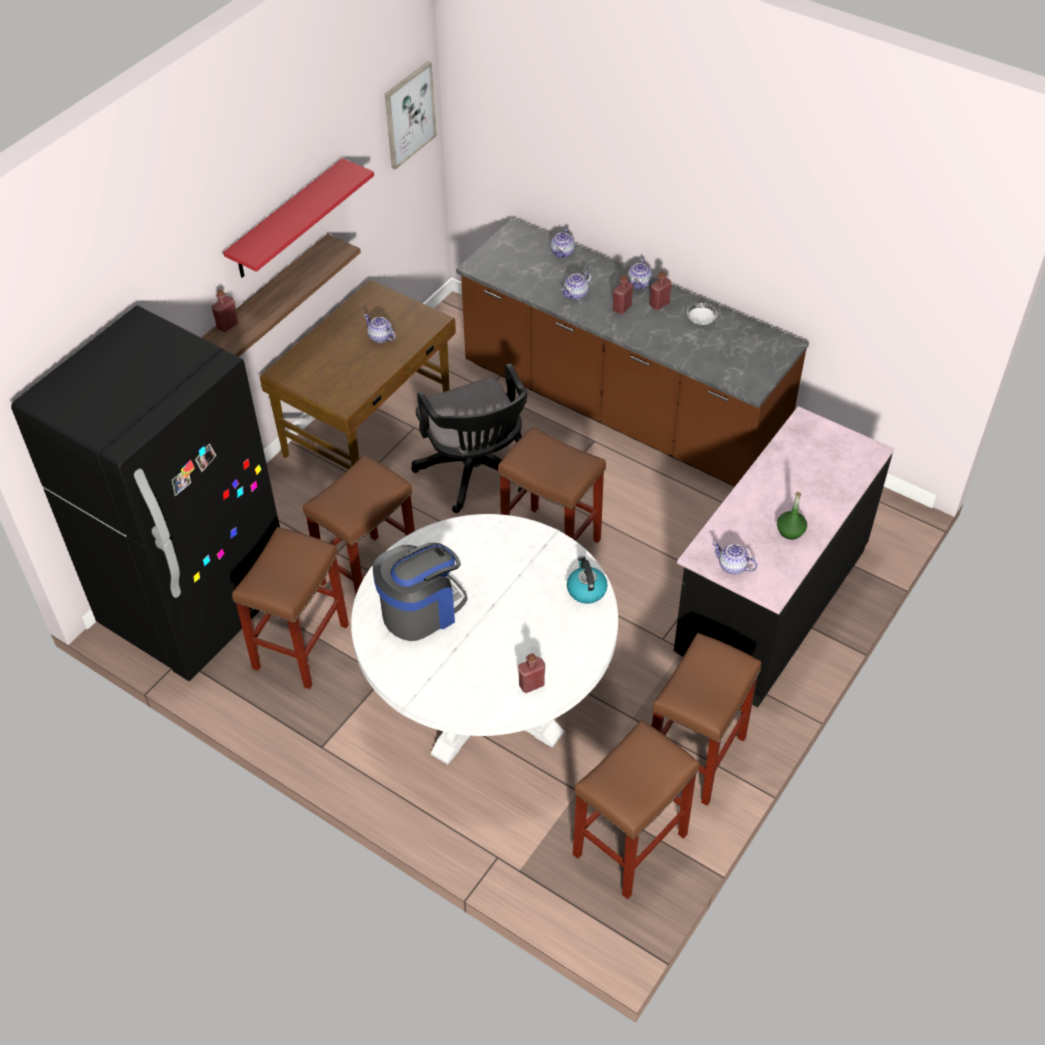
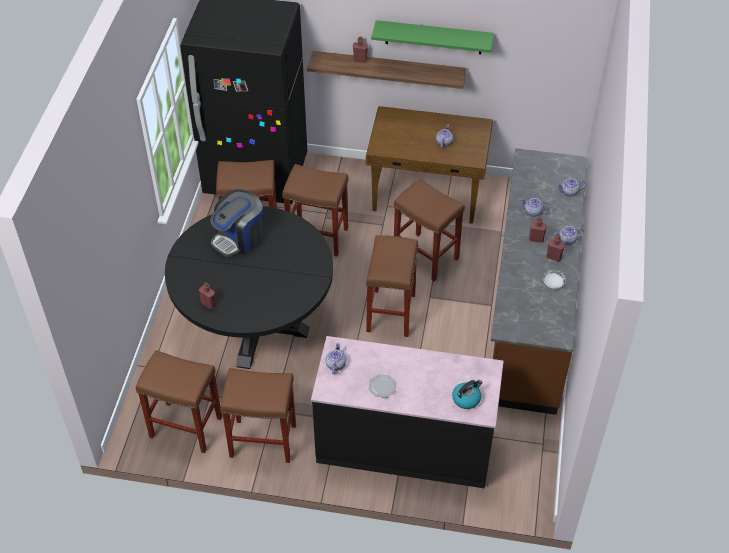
camera: 65 degrees right, 0 degrees up
(287, 220) = (433, 37): red shelf -> green shelf
(409, 114) = (567, 47): picture -> none
(421, 610) = (238, 238): coffee machine -> coffee machine turned 105 degrees clockwise
(476, 474) = (425, 256): black office chair -> brown stool
(488, 699) = (256, 325): white dining table -> black dining table
(586, 590) = (291, 305): kettle -> kettle (466, 399)
(790, 531) = (382, 387): green bottle -> plate

